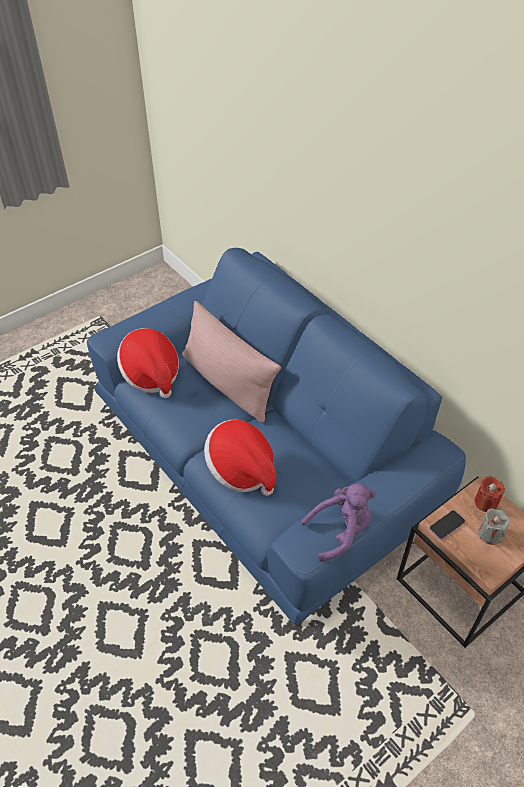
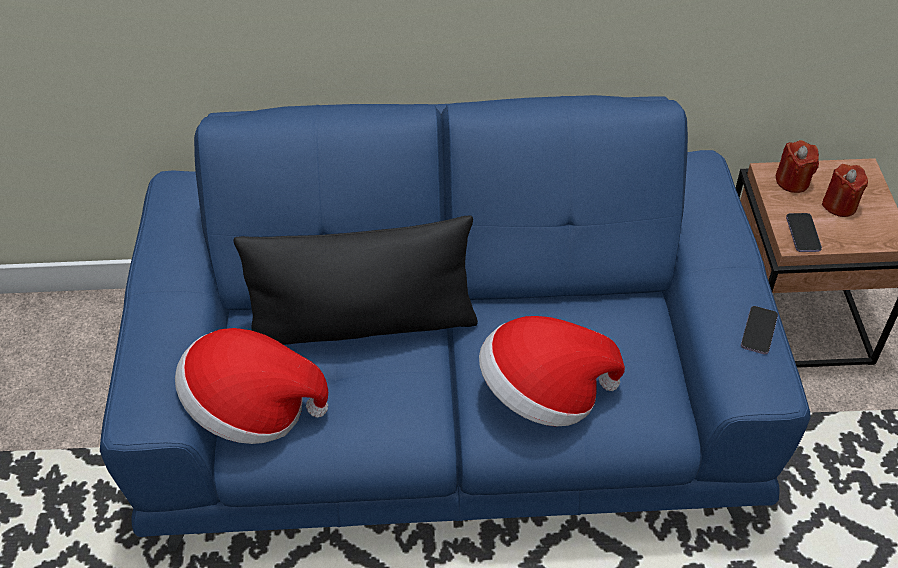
camera: 55 degrees left, 0 degrees up
(228, 383) = (362, 323): pink pillow -> black pillow
(340, 531) = (758, 331): purple plush toy -> phone
(490, 534) = (839, 205): grey candle -> red candle

